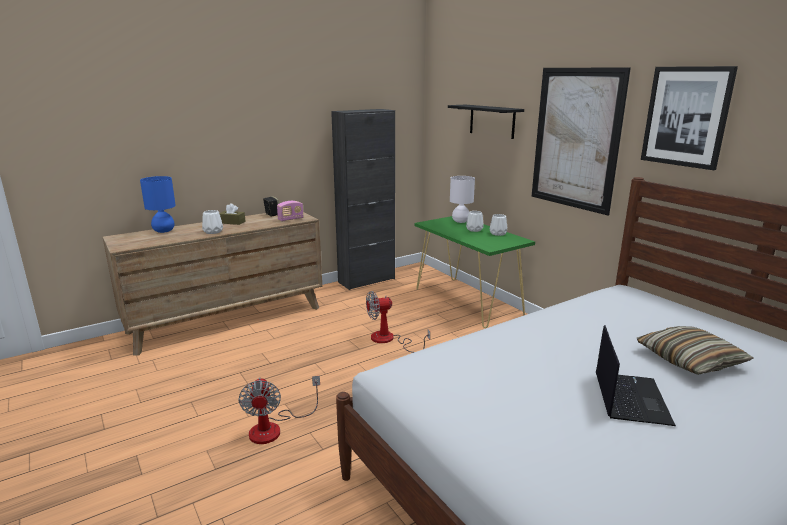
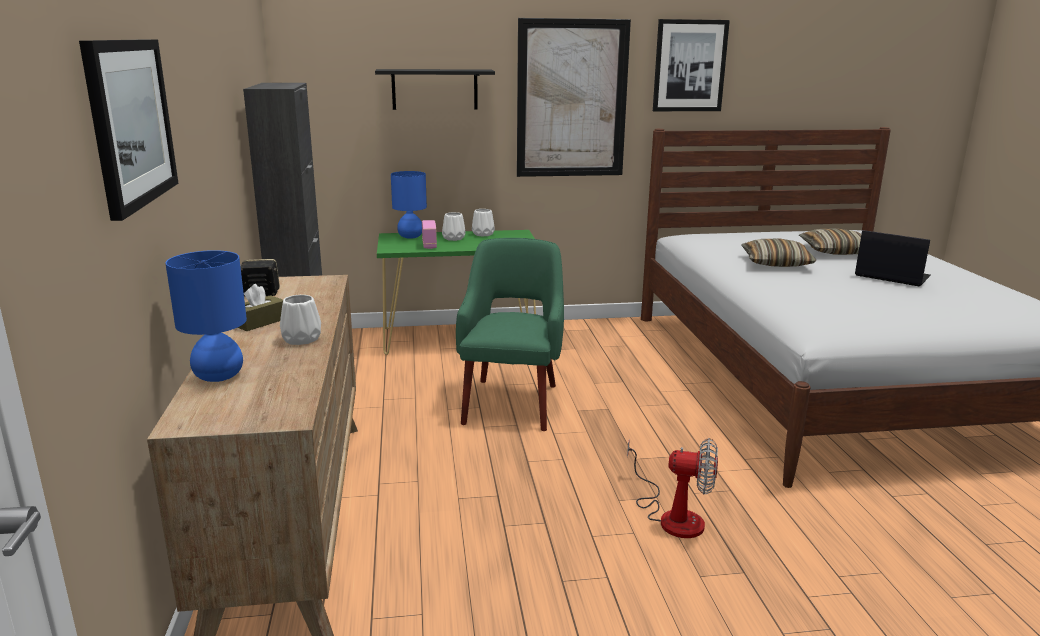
camera: 65 degrees left, 0 degrees up
(140, 118) = (130, 122): none -> picture
(290, 219) = (316, 287): radio -> radio (429, 245)
(389, 340) = (512, 402): fan -> green armchair
(460, 221) = (410, 237): white table lamp -> blue table lamp
(579, 332) = (776, 263): none -> pillow

